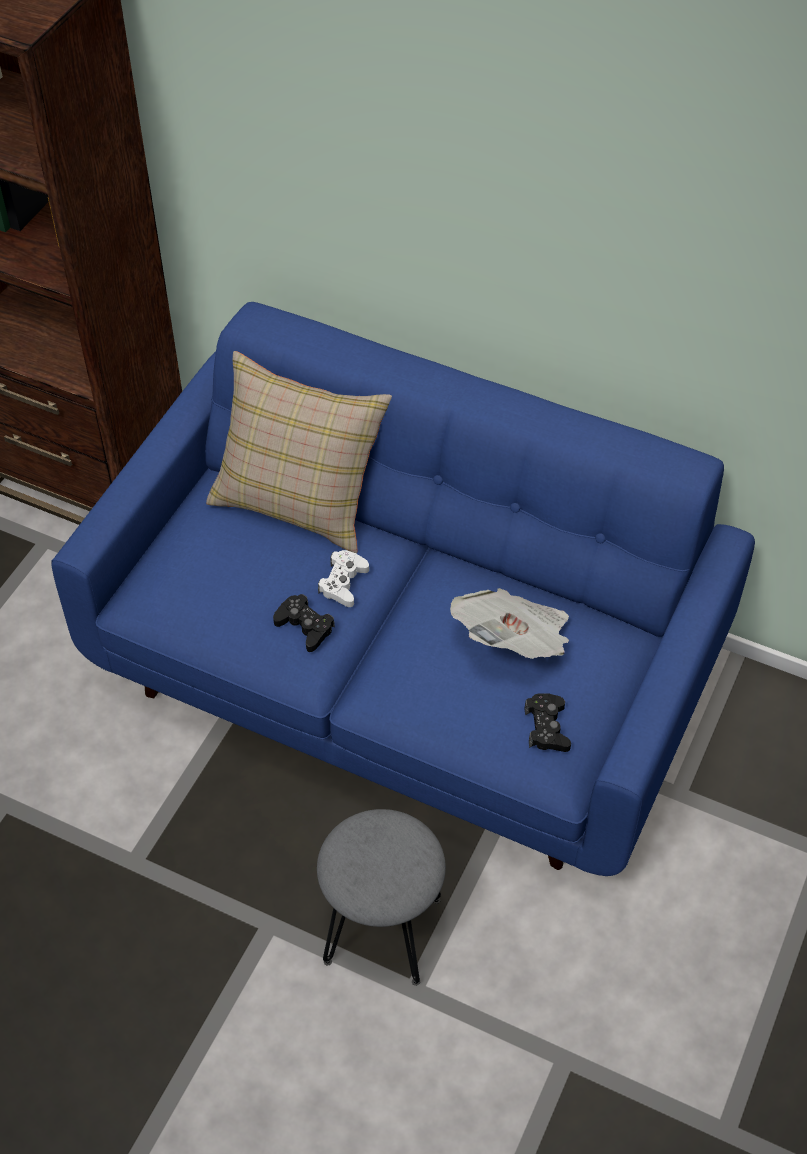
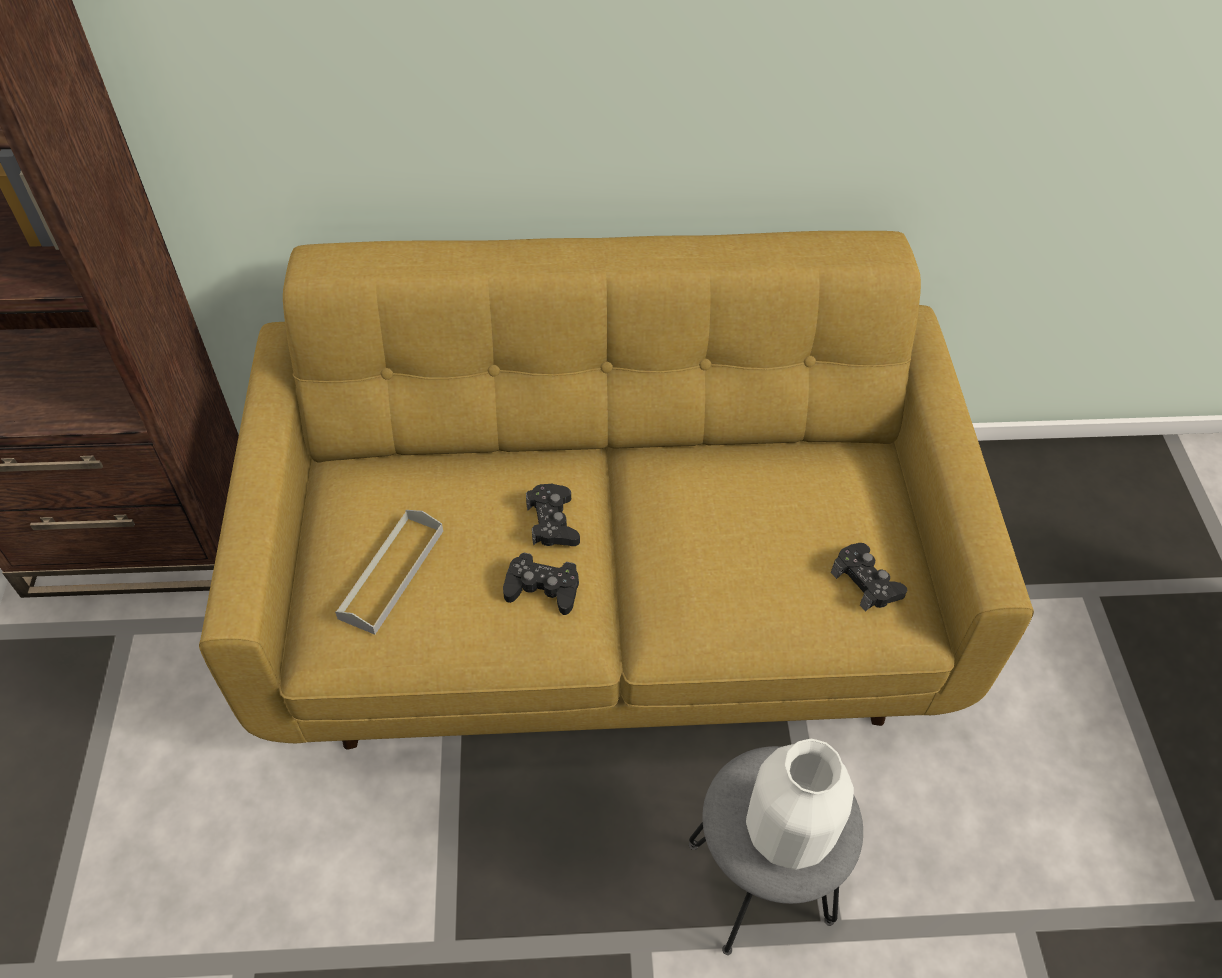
camera: 30 degrees left, 0 degrees up
(208, 571) = (392, 574): none -> grey tray
(299, 498) = (443, 452): beige pillow -> none
(343, 583) = (552, 522): white game controller -> black game controller
(376, 870) = (788, 830): none -> white vase
(405, 675) = (609, 598): blue sofa -> yellow sofa
(514, 641) = (768, 507): newspaper -> none

